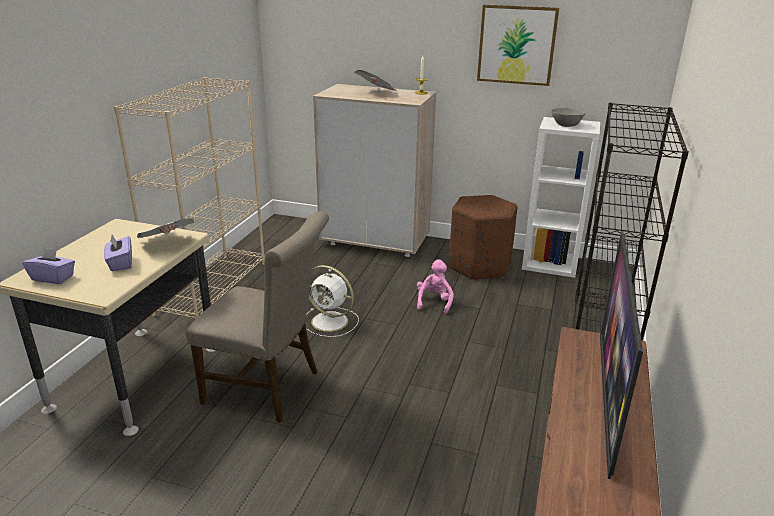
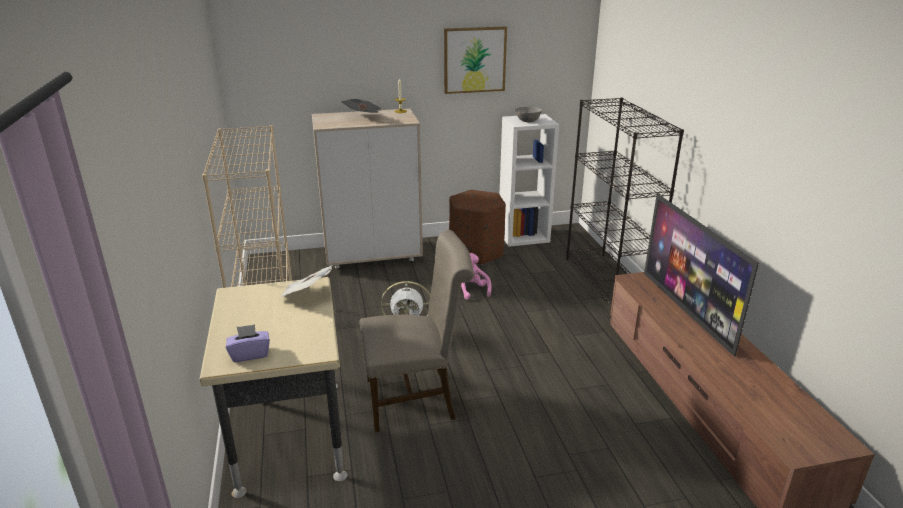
camera: 30 degrees left, 0 degrees up
(120, 263) = (293, 323): purple tissue box -> none

